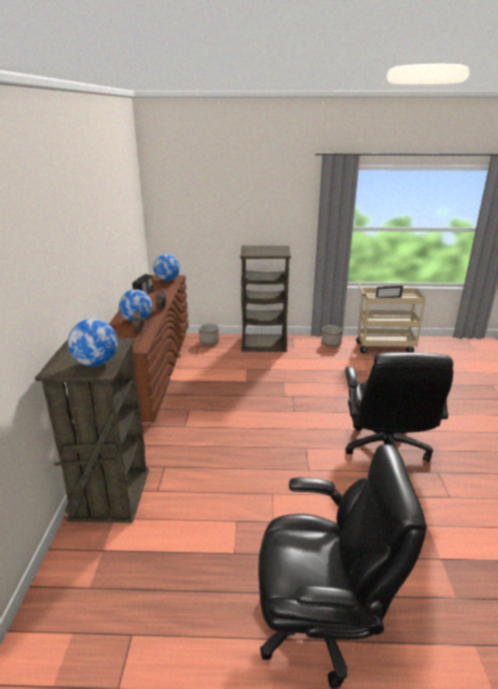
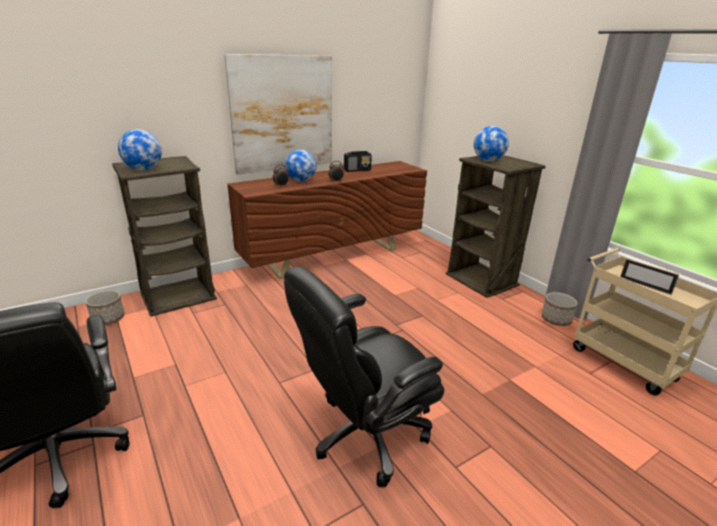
camera: 55 degrees right, 0 degrees up
(99, 260) = (283, 114): none -> picture
(167, 280) = (402, 168): globe -> globe (488, 160)
(209, 342) = (436, 254): planter -> planter (108, 319)

